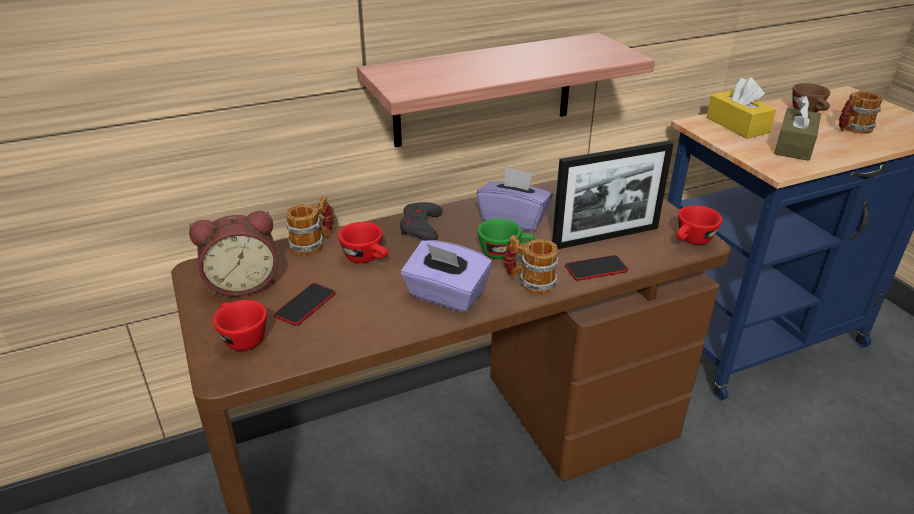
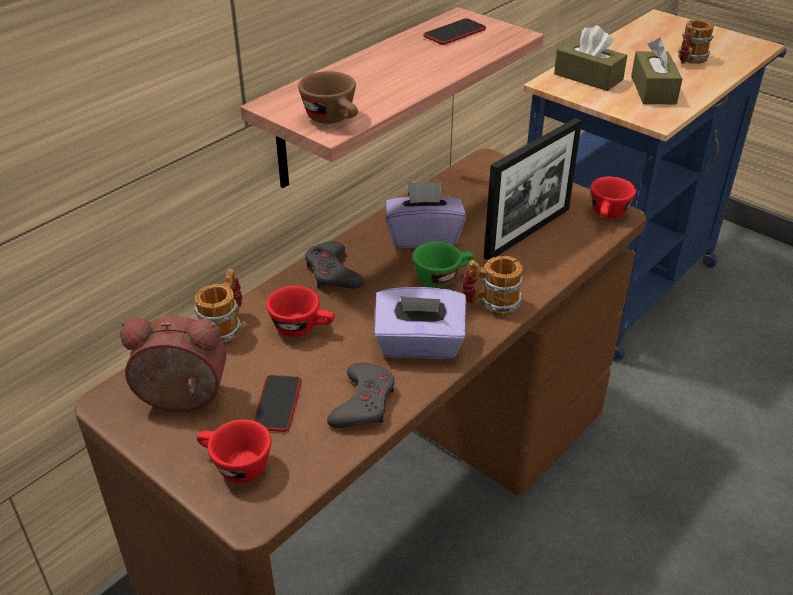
camera: 25 degrees left, 5 degrees up
(243, 283) = (182, 401): alarm clock -> alarm clock turned 135 degrees counterclockwise
(368, 323) = (363, 402): none -> grey game controller
(596, 269) = (543, 271): phone -> phone (454, 33)
(737, 125) = (588, 77): yellow tissue box -> brown tissue box
(809, 112) = (641, 47): brown cup -> brown cup (334, 119)

